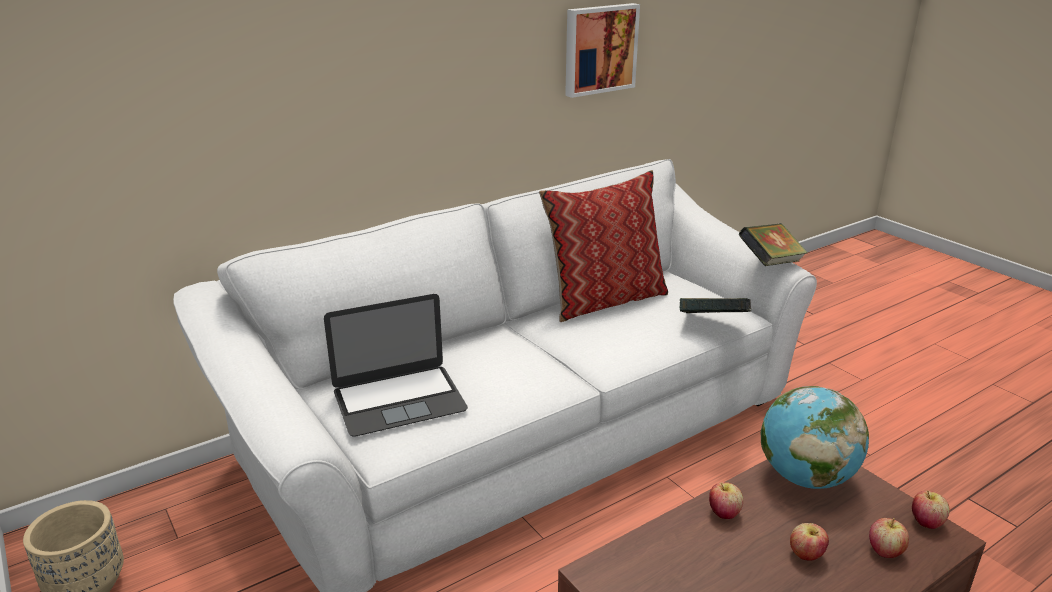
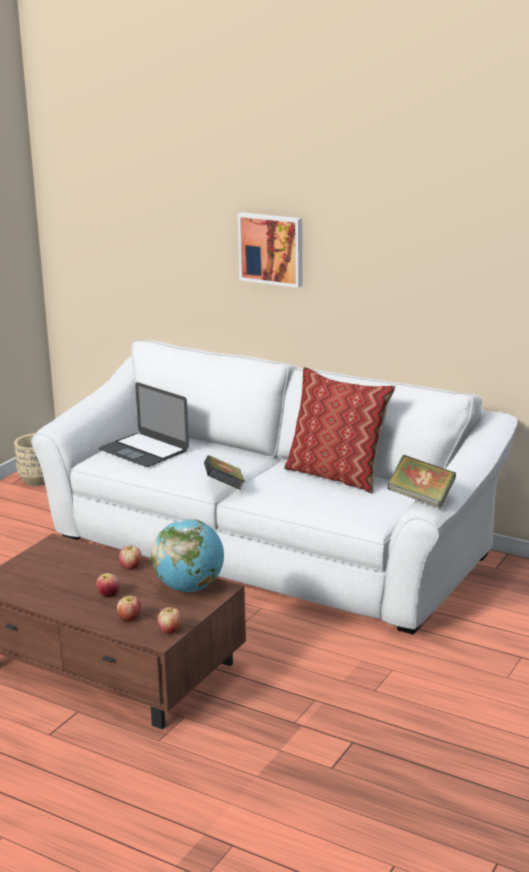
camera: 65 degrees right, 5 degrees down
(599, 49) = (451, 281): picture -> picture (272, 249)
(713, 324) = (339, 516): book -> book (224, 488)

